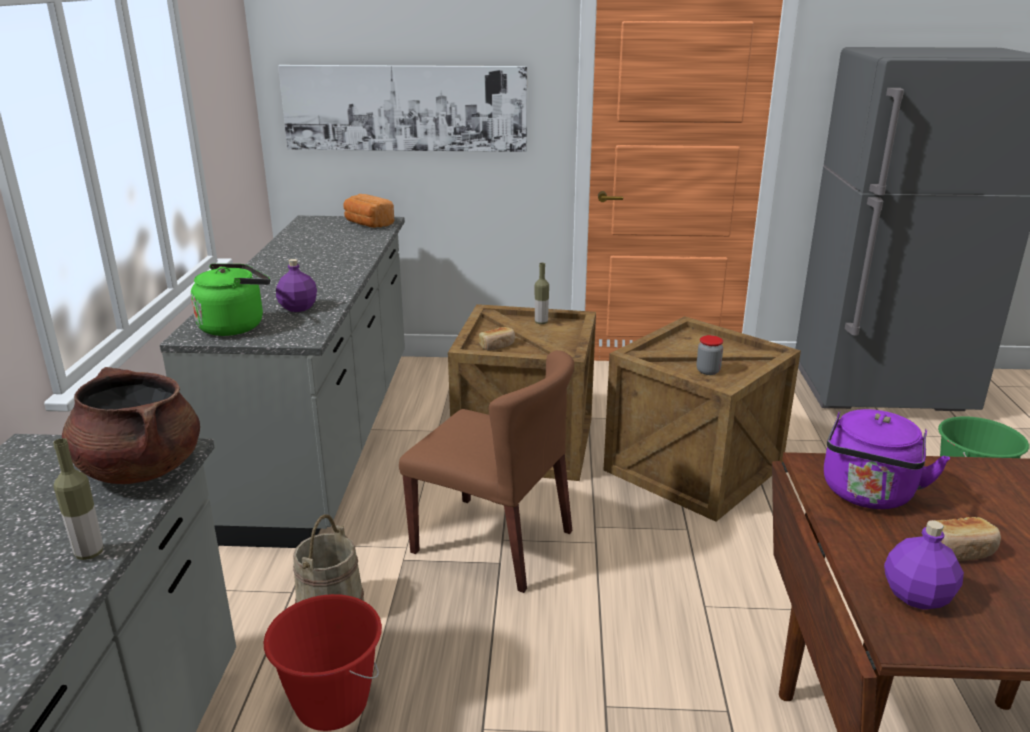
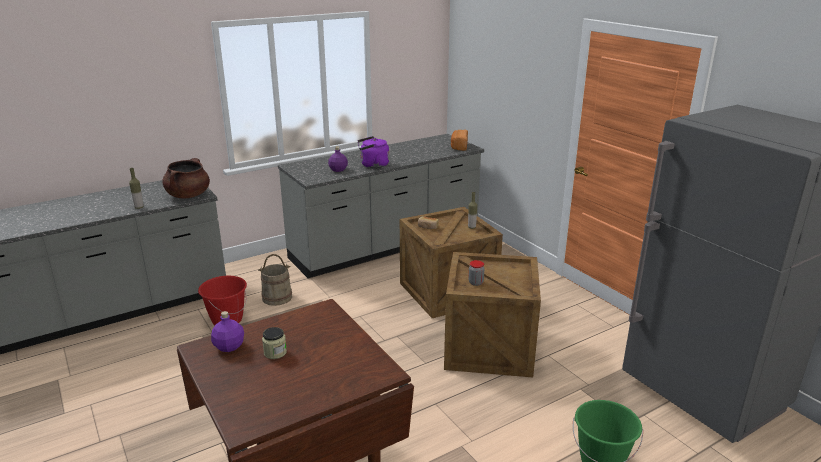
camera: 55 degrees right, 0 degrees up
(235, 326) = (307, 168): green kettle -> none
(405, 108) = (498, 87): picture -> none
(494, 542) = (355, 315): brown chair -> none
(868, 495) = (307, 324): purple kettle -> purple kettle (373, 165)
(960, 551) = (275, 352): bread -> jar

